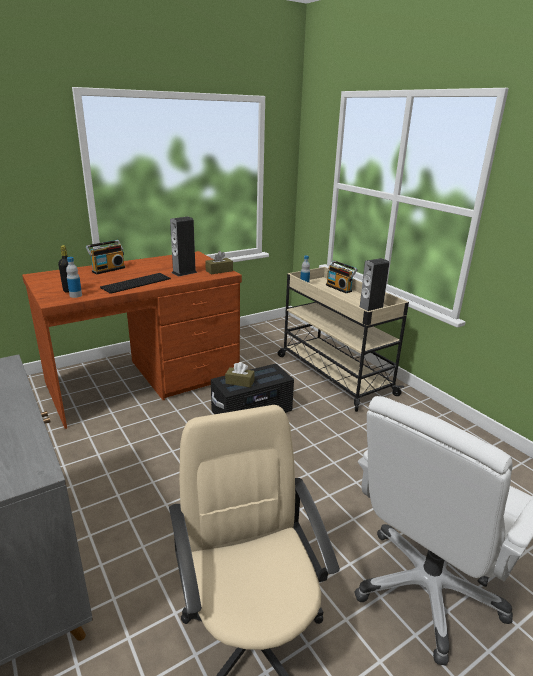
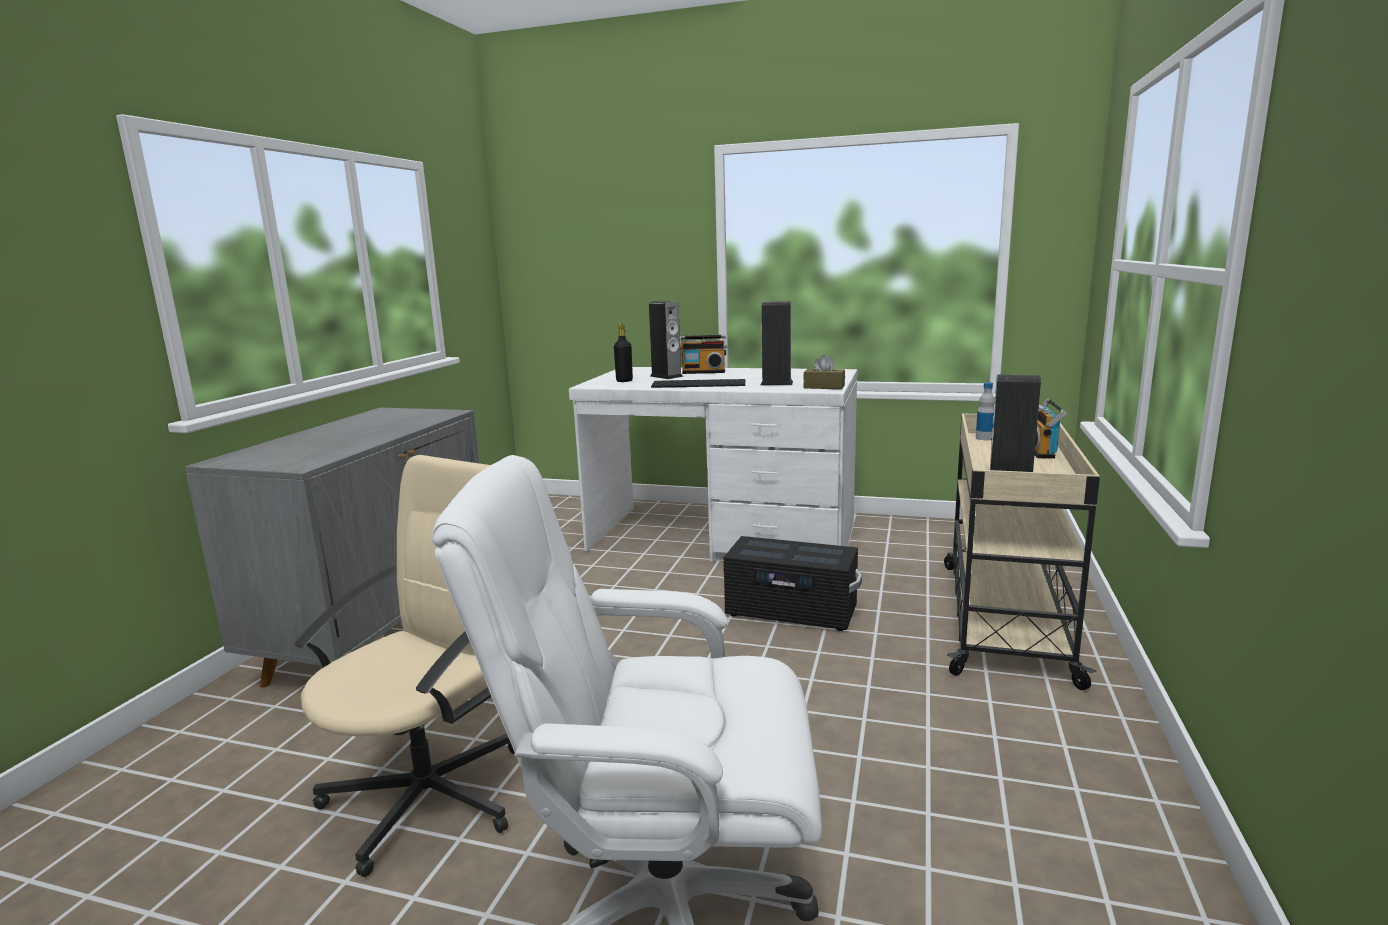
camera: 50 degrees right, 10 degrees down
(75, 295) = (618, 384): bottle -> none
(91, 279) = (666, 376): none -> speaker
(145, 380) = (723, 537): brown desk -> white desk
(240, 382) = (768, 549): brown tissue box -> none

